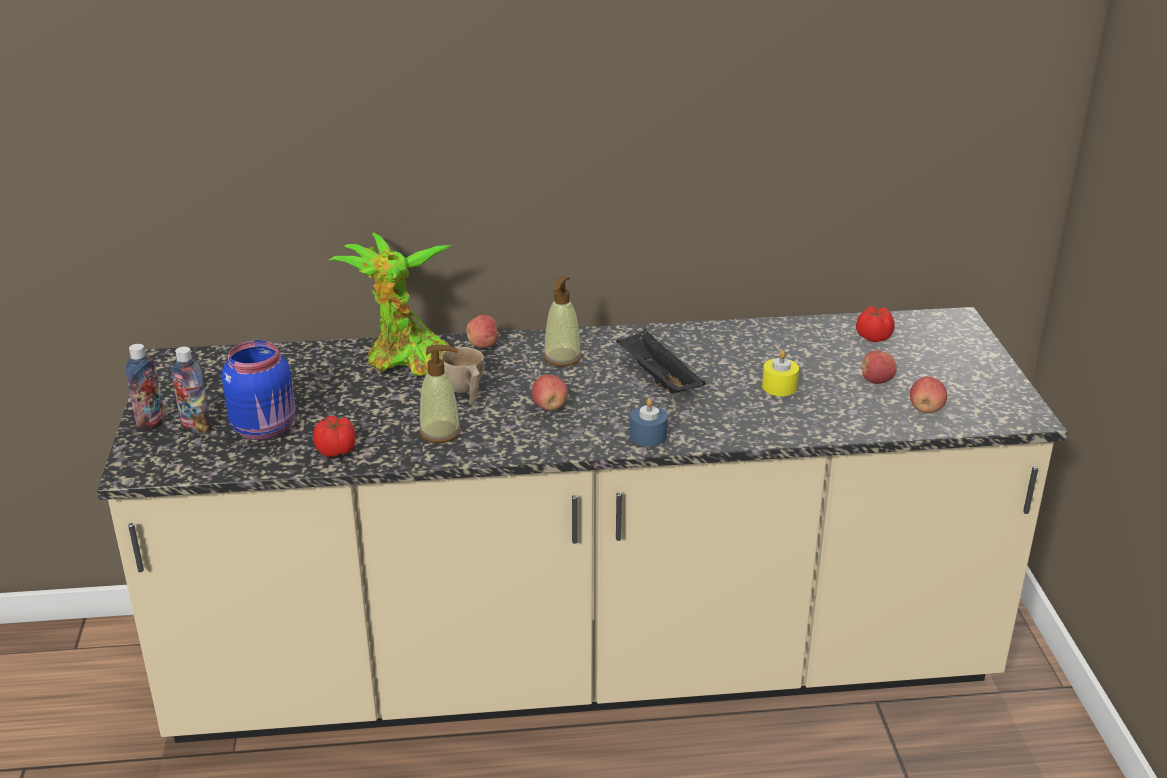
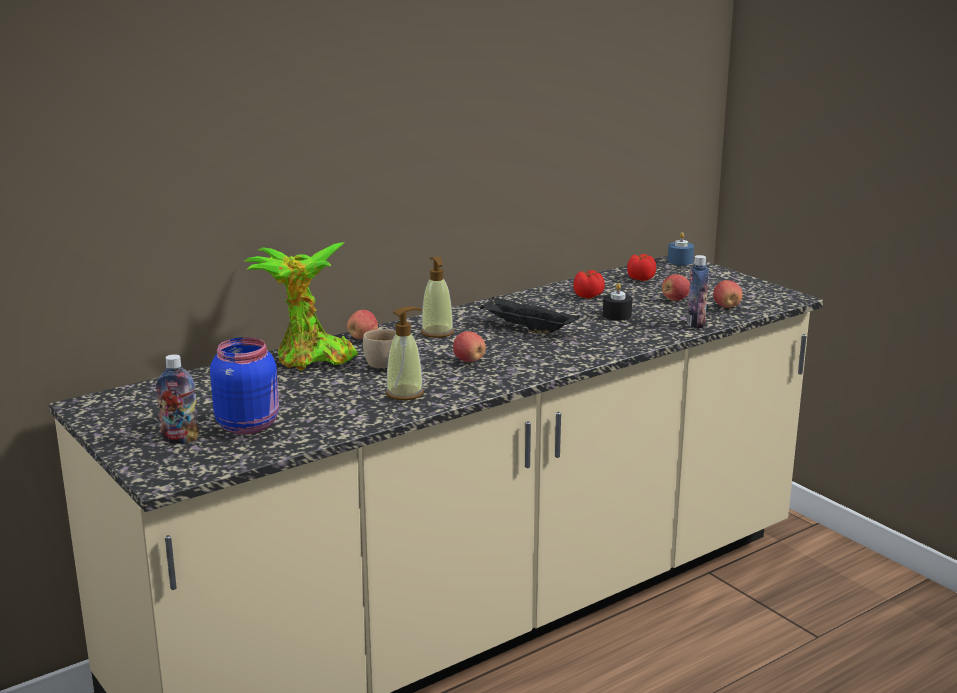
camera: 30 degrees left, 10 degrees down
(151, 424) = (133, 447): bottle -> bottle (695, 324)
(337, 451) = (334, 423): tomato -> tomato (588, 296)
(648, 436) = (566, 360): blue candle -> blue candle (680, 261)
(779, 387) = (617, 315): yellow candle -> black candle

